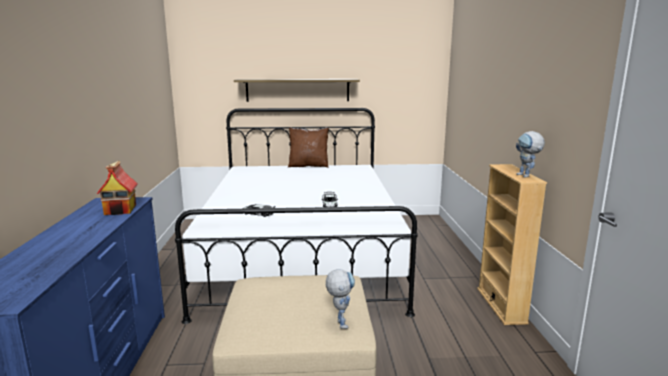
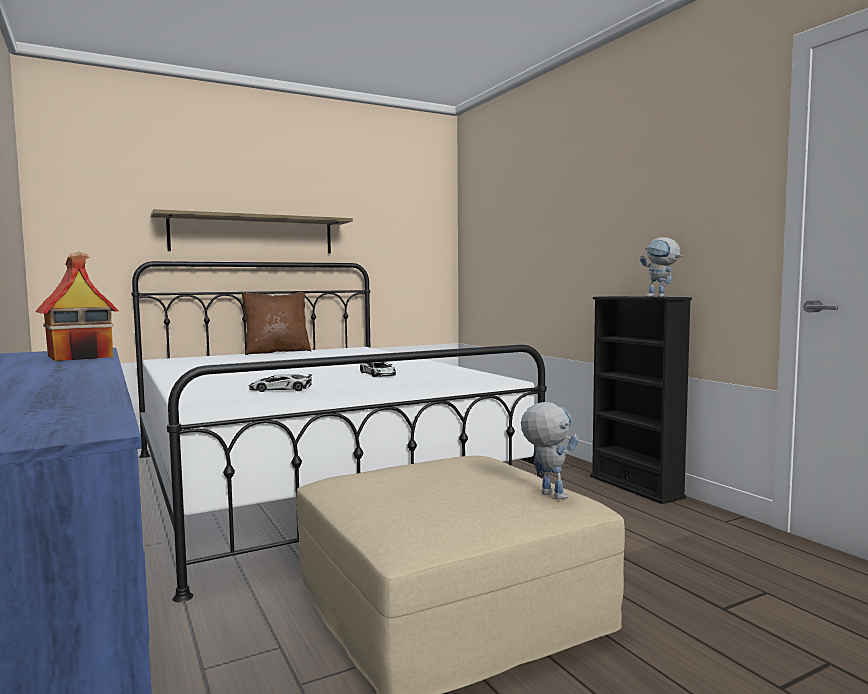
camera: 25 degrees left, 10 degrees down
(501, 305) = (635, 487): beige bookcase -> black bookcase

